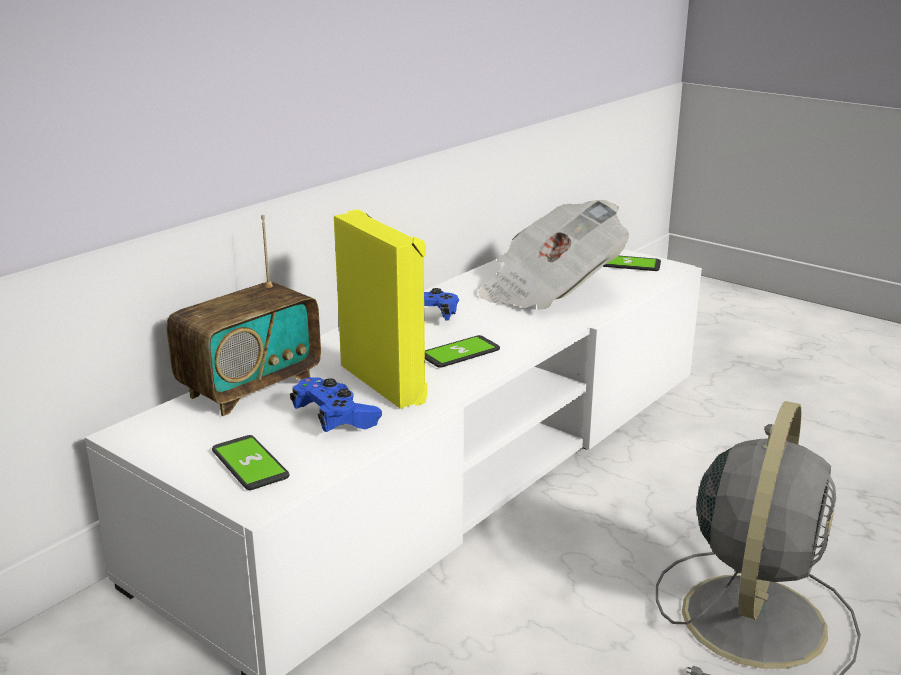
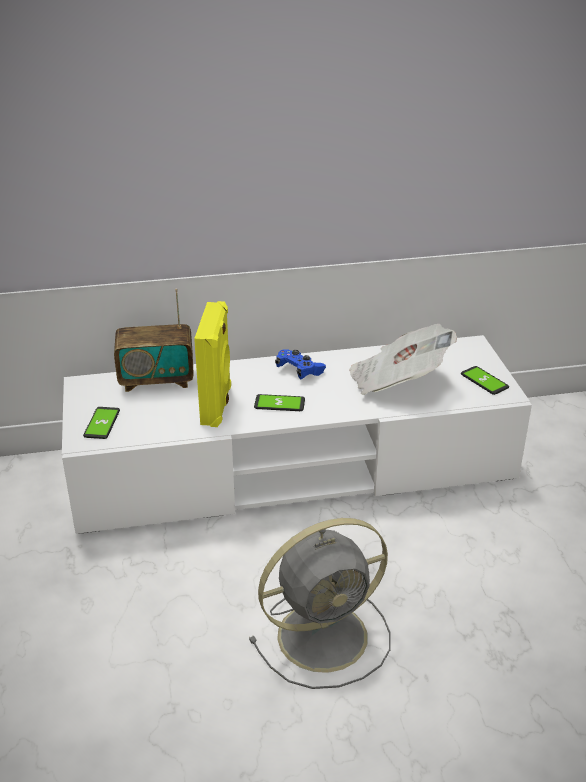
camera: 40 degrees right, 10 degrees up
(335, 418) = (166, 416): blue game controller -> none

